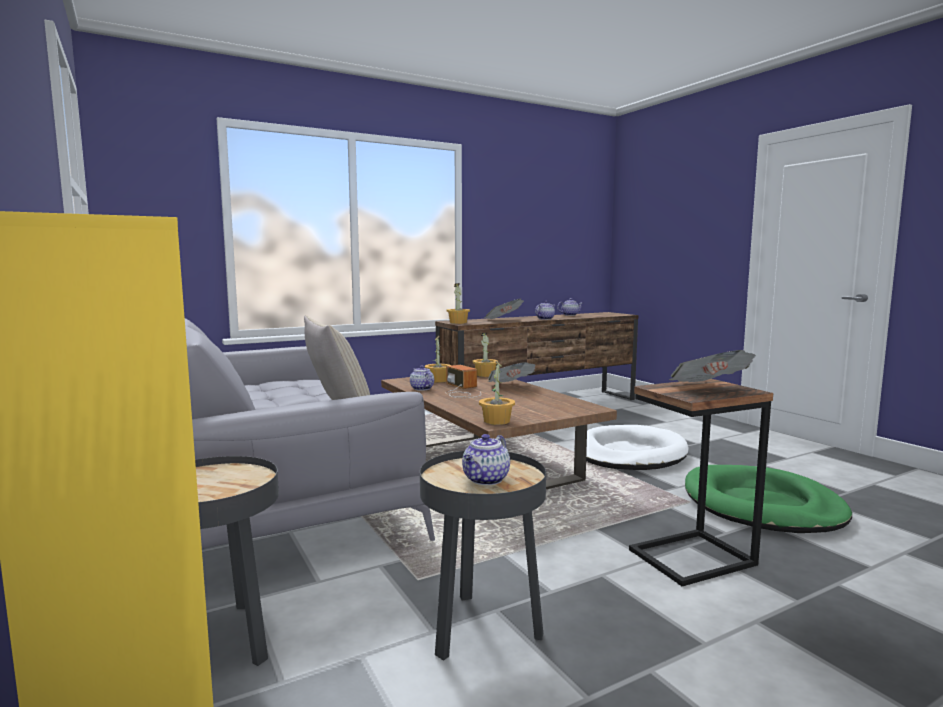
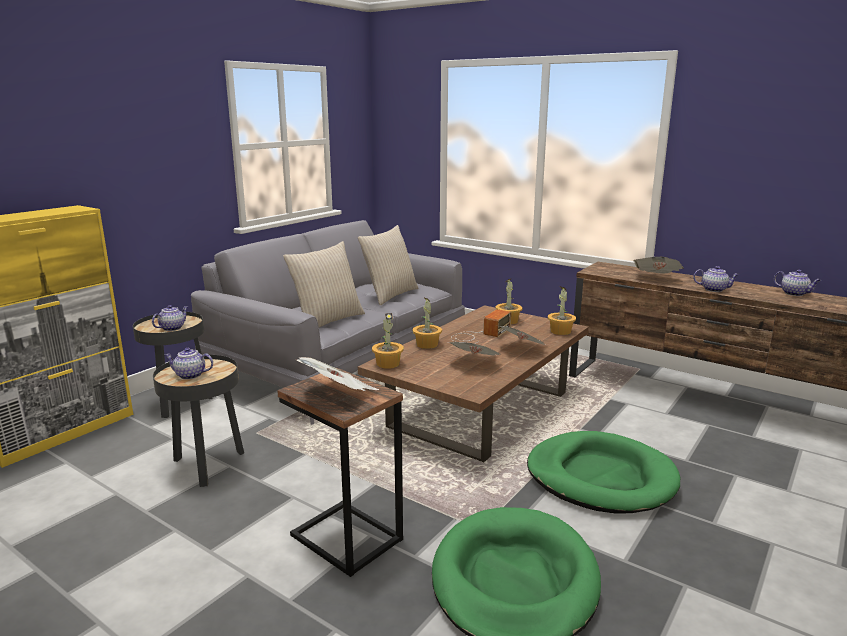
camera: 65 degrees right, 10 degrees up
(298, 392) = (389, 295): none -> beige pillow
(421, 388) = (468, 322): teapot -> teapot (172, 328)
(458, 322) = (598, 269): potted plant -> potted plant (426, 345)
(527, 400) = (475, 363): none -> newspaper
(629, 454) = (600, 477): white dog bed -> green dog bed

